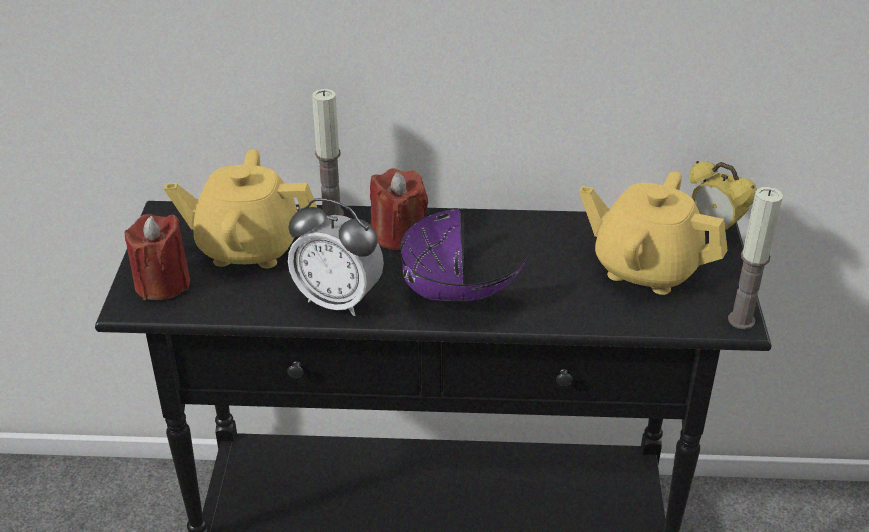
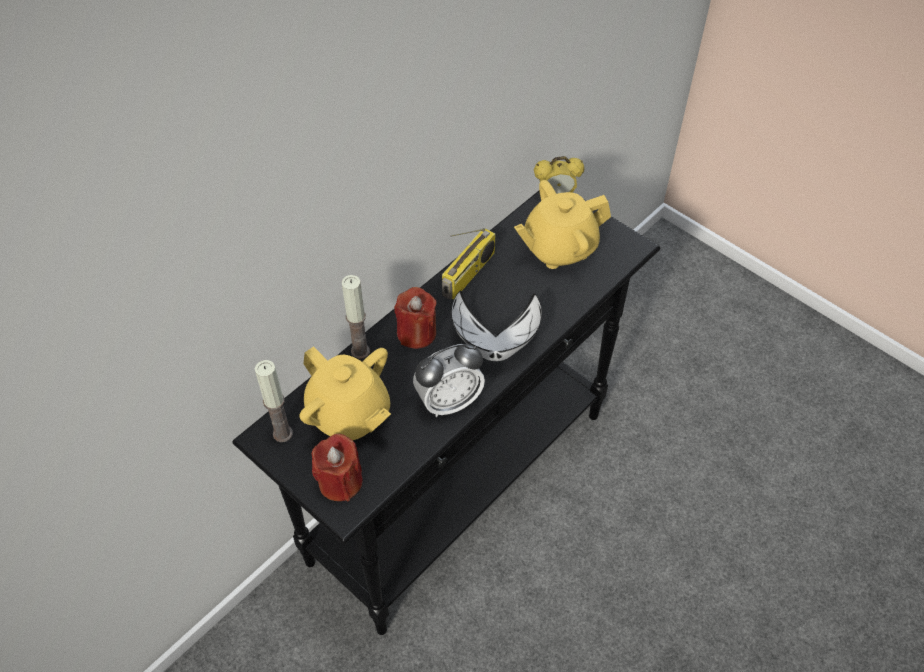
camera: 50 degrees left, 15 degrees up
(248, 247) = (349, 414): yellow teapot -> yellow teapot turned 90 degrees counterclockwise
(453, 293) = (496, 344): purple bowl -> white bowl
(518, 228) = (468, 274): none -> radio
(741, 320) = (635, 243): candle -> candle (283, 433)

